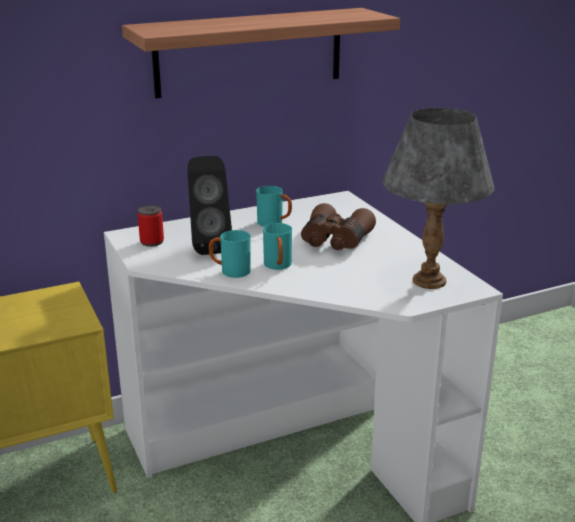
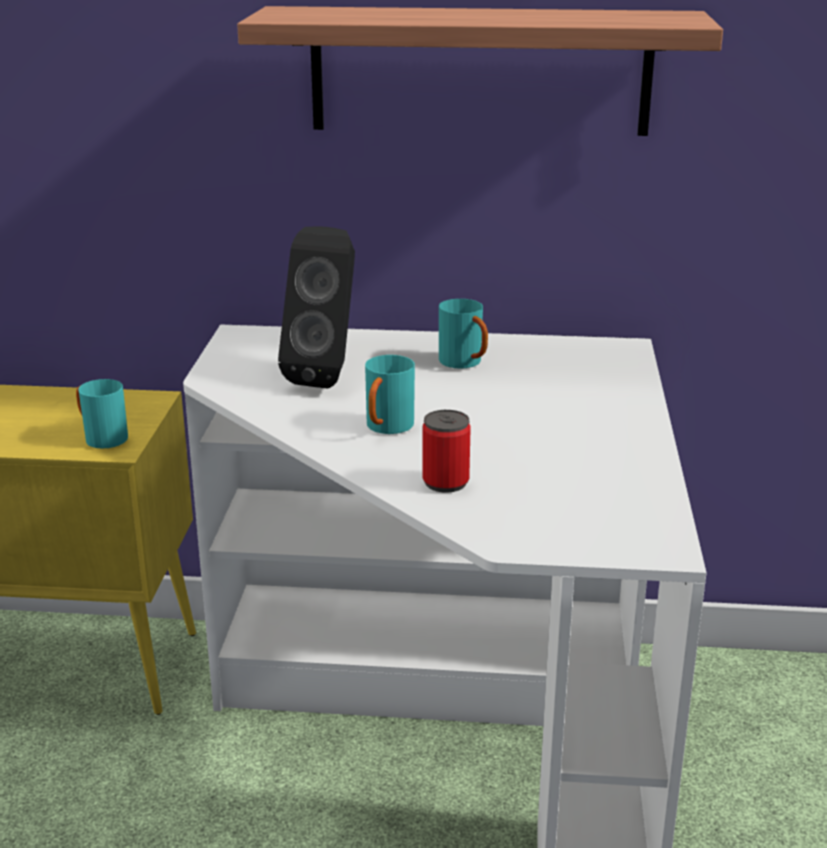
camera: 30 degrees right, 0 degrees up
(152, 242) = (261, 352): can -> can (445, 482)
(230, 271) = (309, 418): turquoise mug -> turquoise mug (101, 437)
(335, 241) = (524, 411): brown binoculars -> none
(428, 280) = (597, 513): grey table lamp -> none

